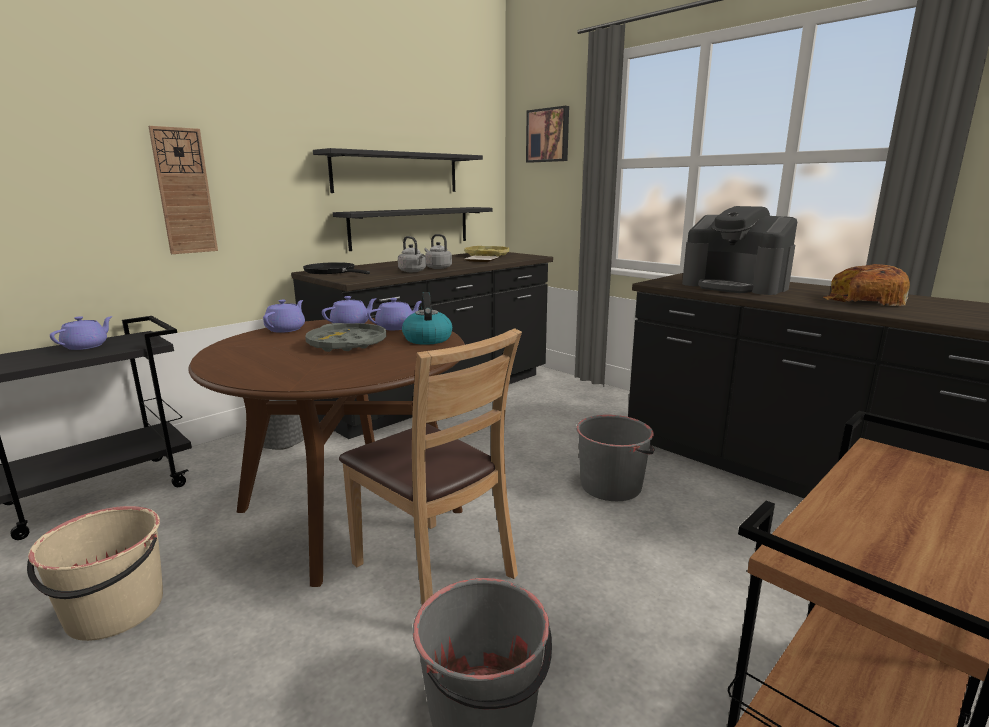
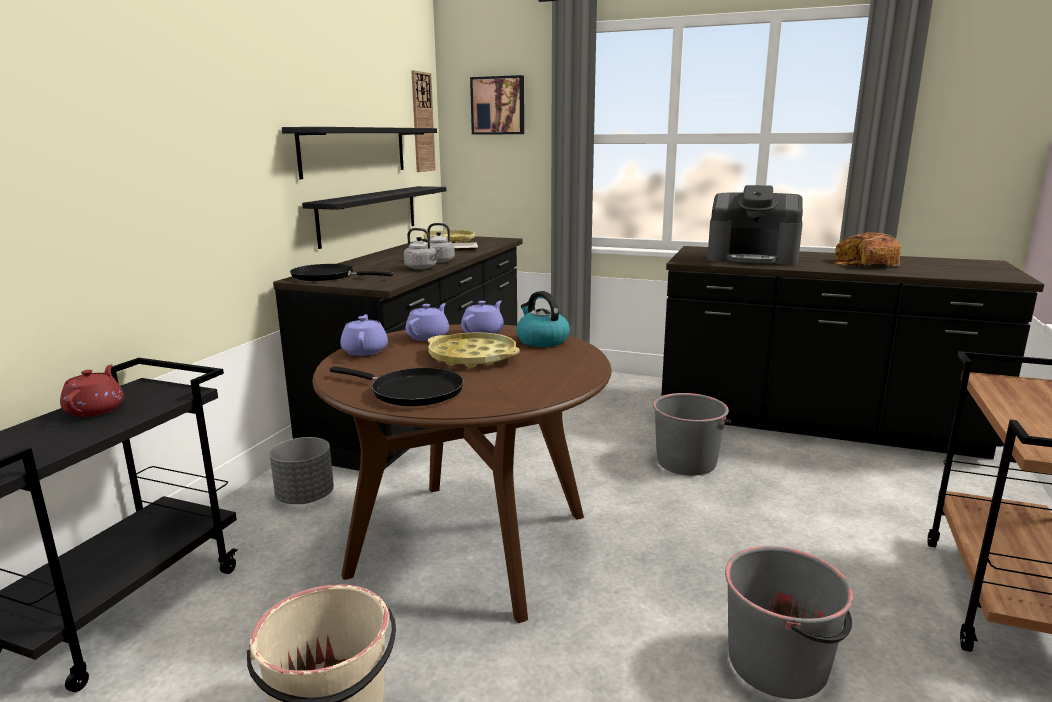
camera: 25 degrees left, 0 degrees up
(86, 346) = (96, 409): purple teapot -> red teapot
(184, 191) = (161, 188): wall clock -> wall clock (422, 122)
(248, 362) = (411, 391): none -> black frying pan
(347, 344) = (472, 357): grey tray -> yellow tray
(433, 572) = (618, 575): brown chair -> none

